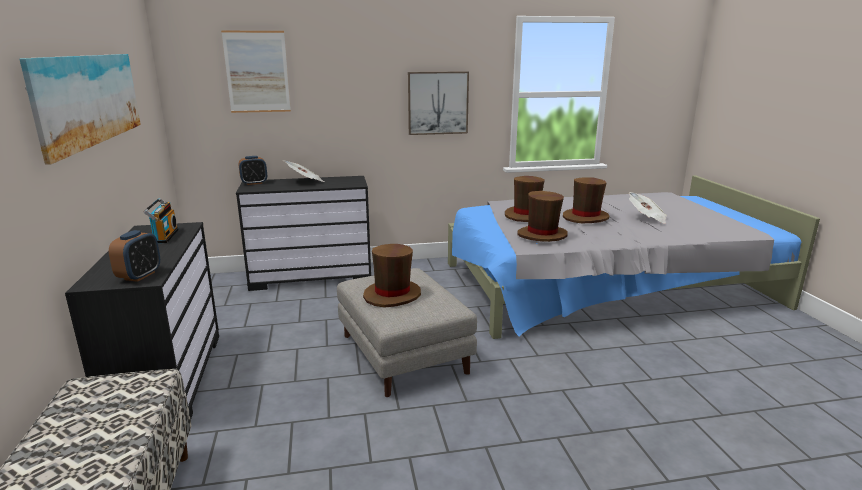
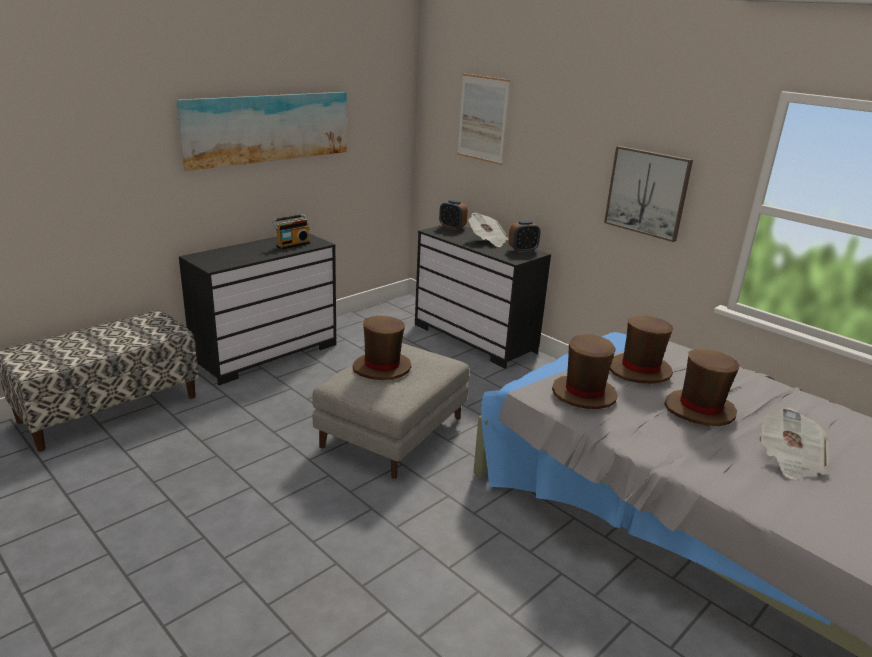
camera: 55 degrees right, 5 degrees up
(139, 276) = (217, 263): alarm clock -> alarm clock (523, 250)

